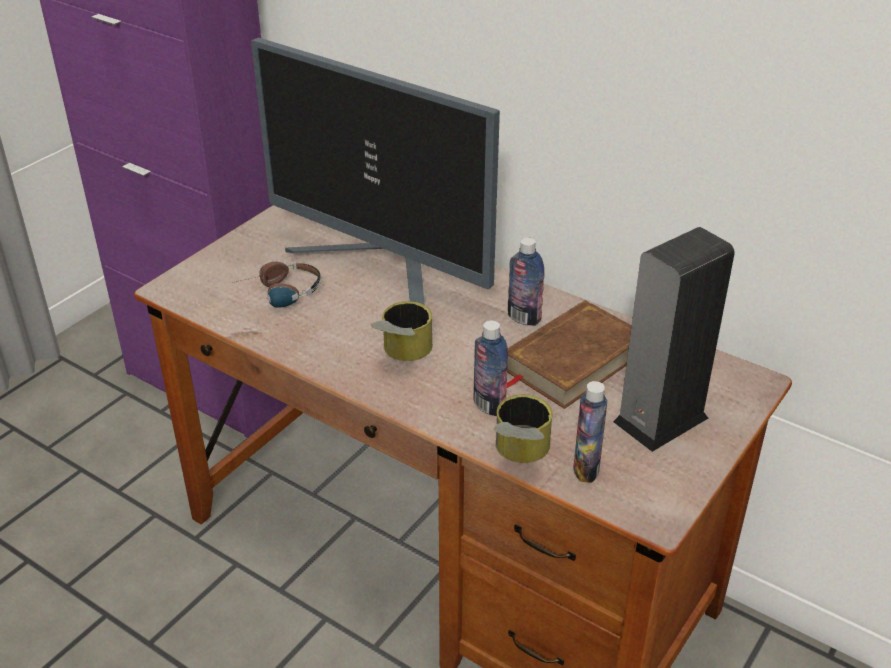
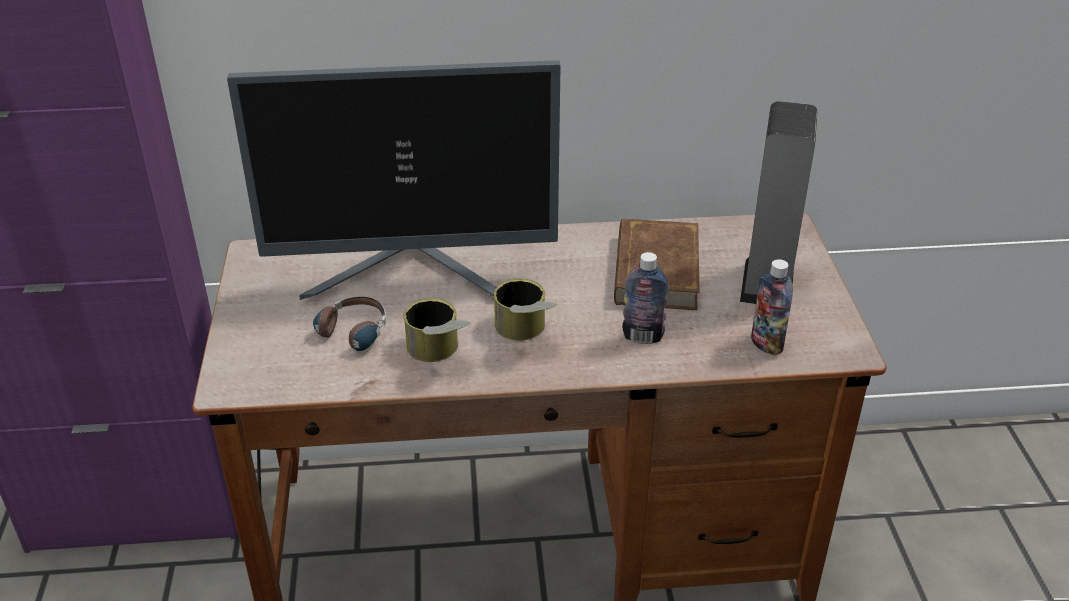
camera: 40 degrees left, 0 degrees up
(519, 456) = (712, 361): can -> can (438, 355)
(524, 318) = (578, 257): bottle -> none

